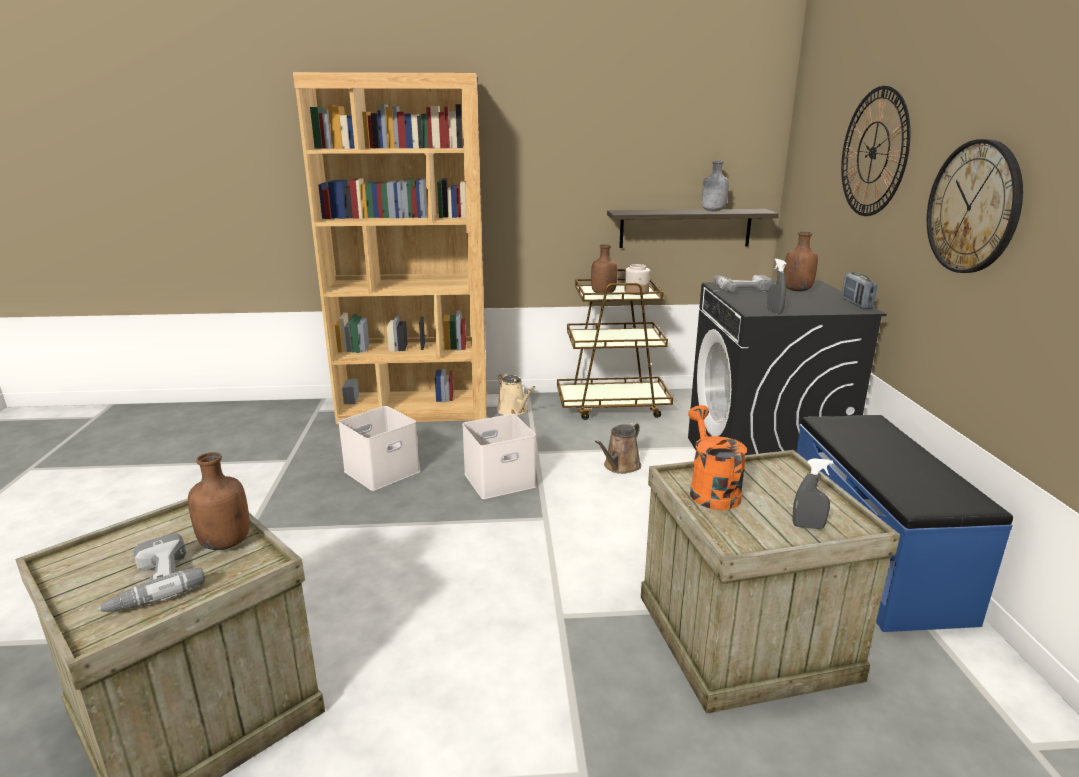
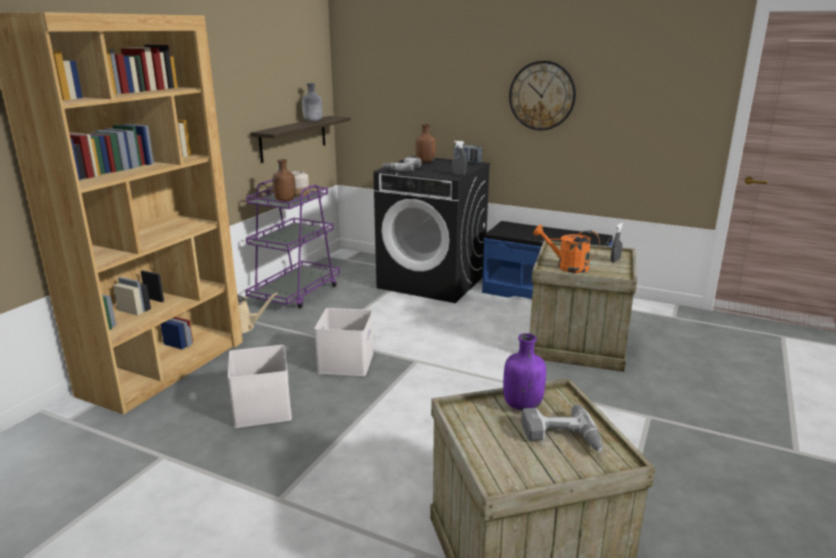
camera: 60 degrees left, 0 degrees up
(226, 542) = (521, 405): brown bottle -> purple bottle
(613, 406) = (296, 293): brown cart -> purple cart
(620, 466) = (383, 318): brown watering can -> none
(873, 152) = (443, 70): wall clock -> none

